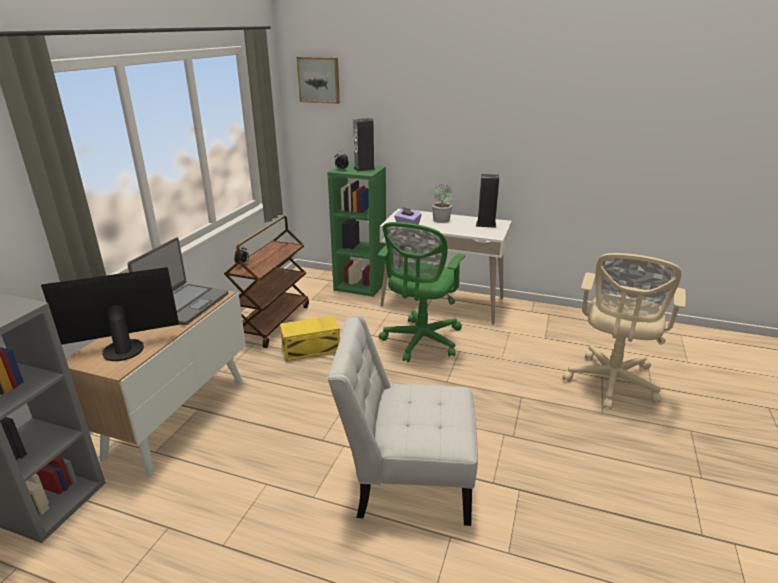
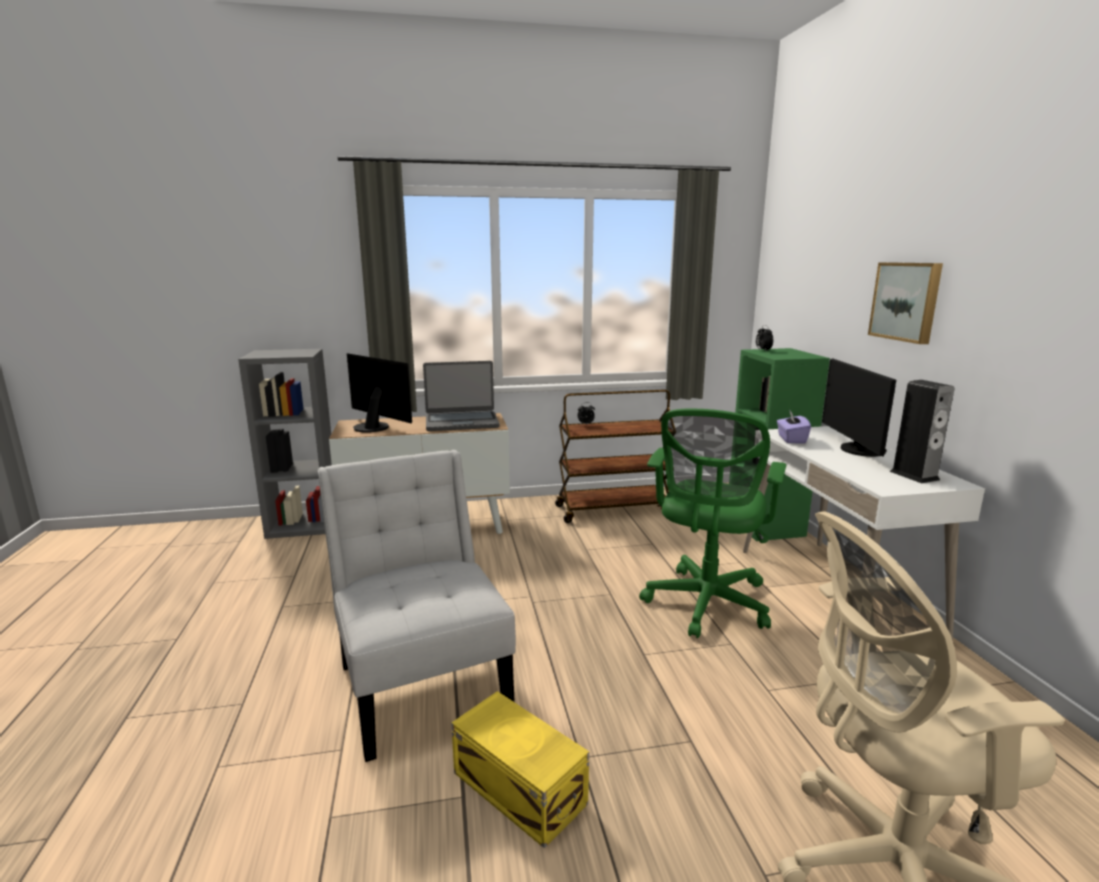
camera: 60 degrees right, 10 degrees down
(312, 349) = (594, 545): yellow storage box -> yellow storage box (519, 790)
(319, 80) = (790, 234): picture -> picture (906, 301)
(364, 169) = (792, 354): speaker -> none
(420, 342) = (706, 605): green office chair -> green office chair turned 60 degrees counterclockwise
(441, 220) = (857, 450): potted plant -> monitor

